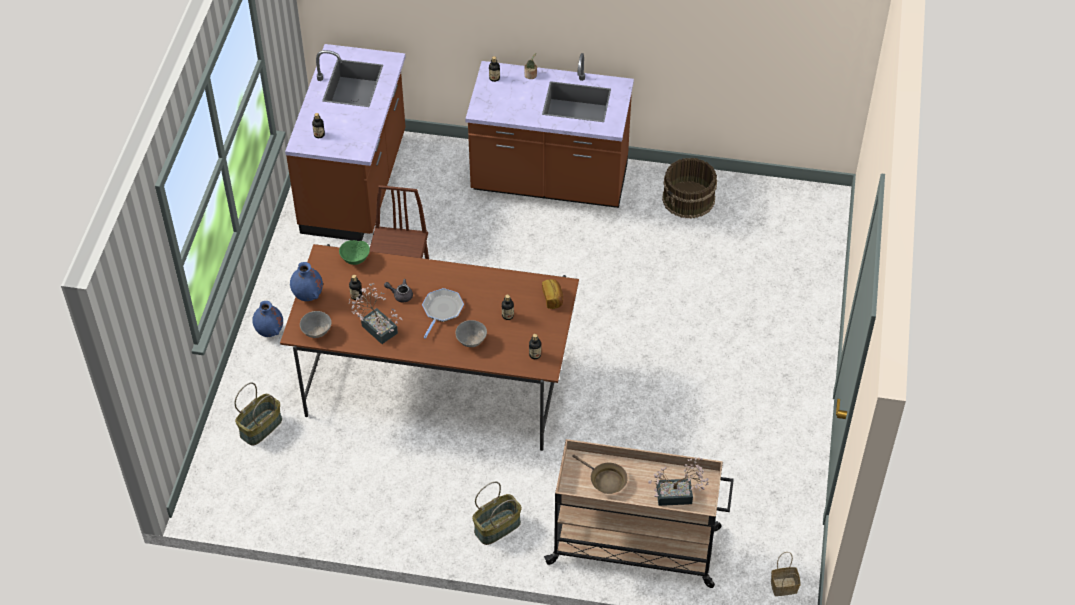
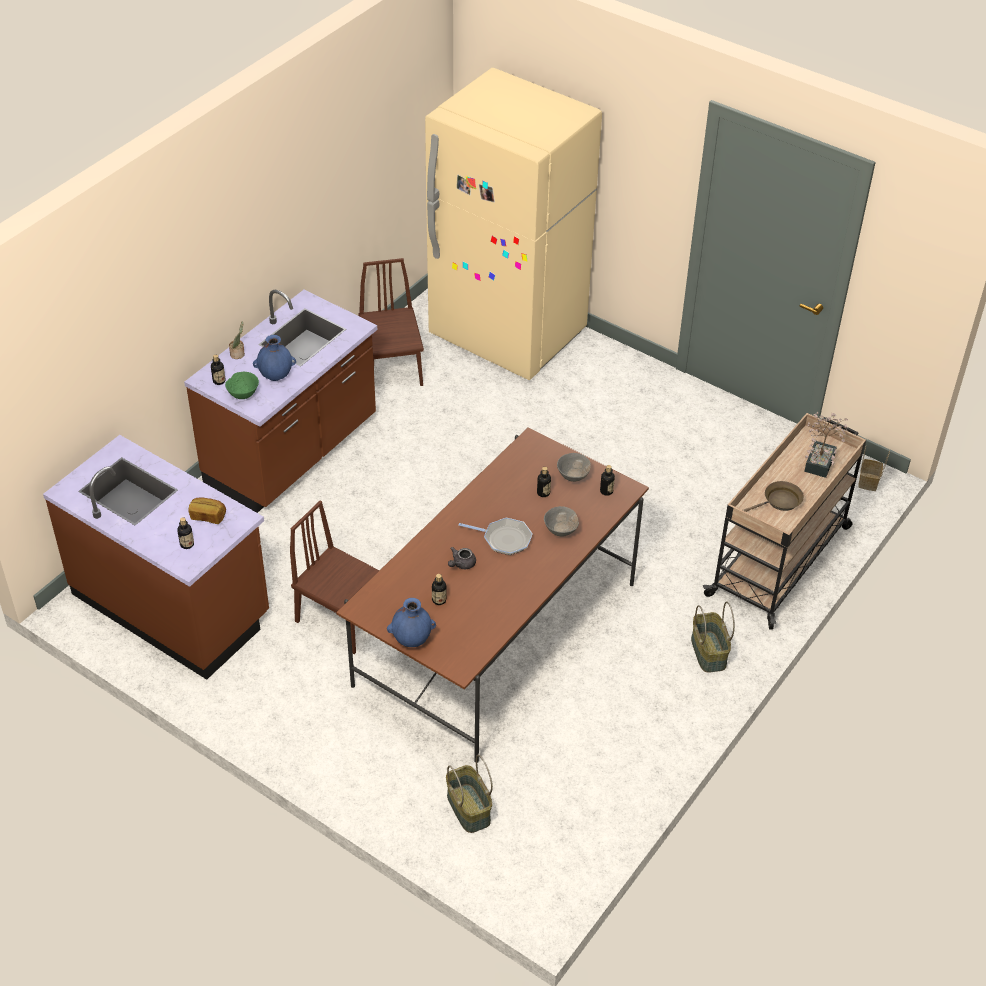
camera: 65 degrees left, 5 degrees down
(270, 332) = (335, 755): blue vase -> blue vase (276, 377)
(316, 332) = (470, 650): grey bowl -> grey bowl (573, 477)
(355, 259) = (385, 584): green bowl -> green bowl (243, 394)
(377, 327) = (494, 597): potted plant -> none
(441, 310) = (504, 539): frying pan -> frying pan turned 150 degrees clockwise
(553, 298) = (542, 453): bread -> bread (208, 516)
(689, 199) = (392, 368): brown bucket -> brown chair
(788, 256) = (507, 335): none -> beige fridge

